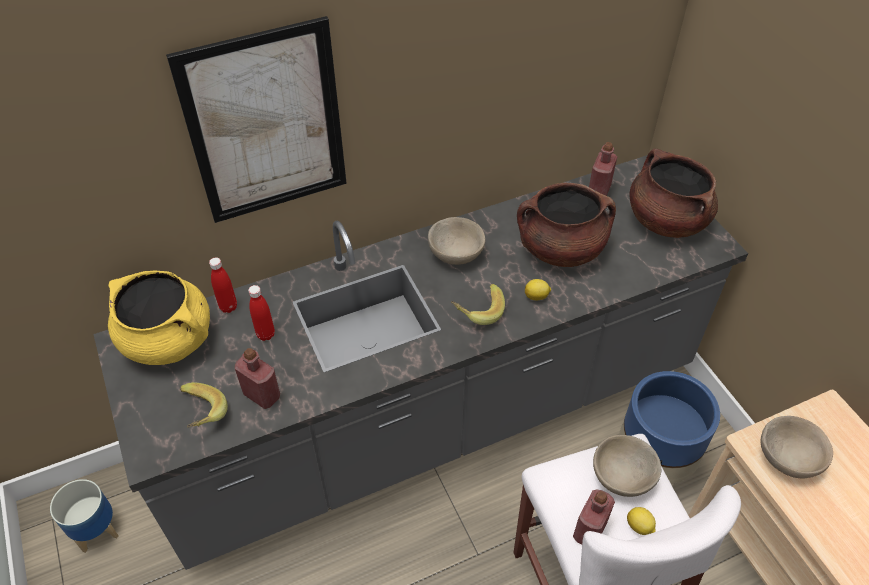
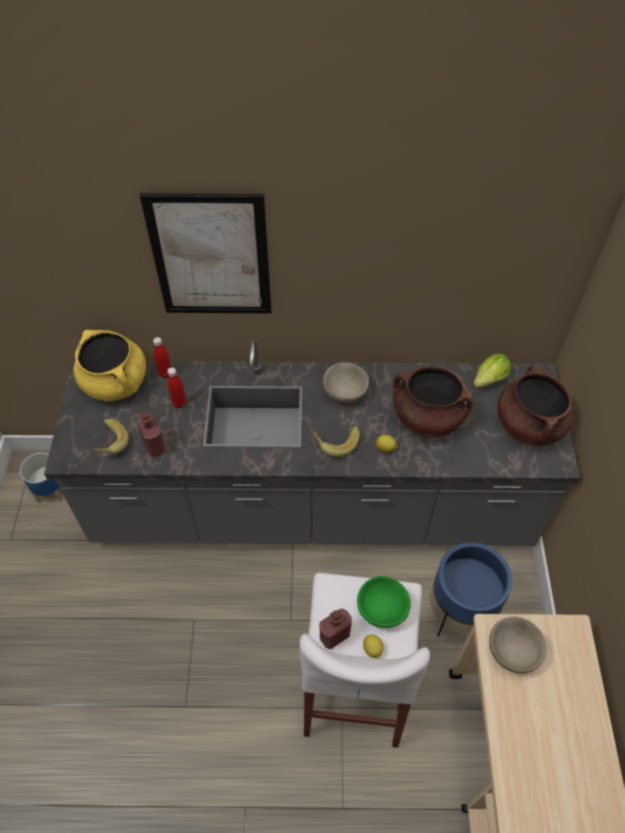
camera: 25 degrees right, 5 degrees up
(598, 191) = (488, 381): red bottle -> lettuce
(622, 477) = (381, 609): beige bowl -> green bowl

